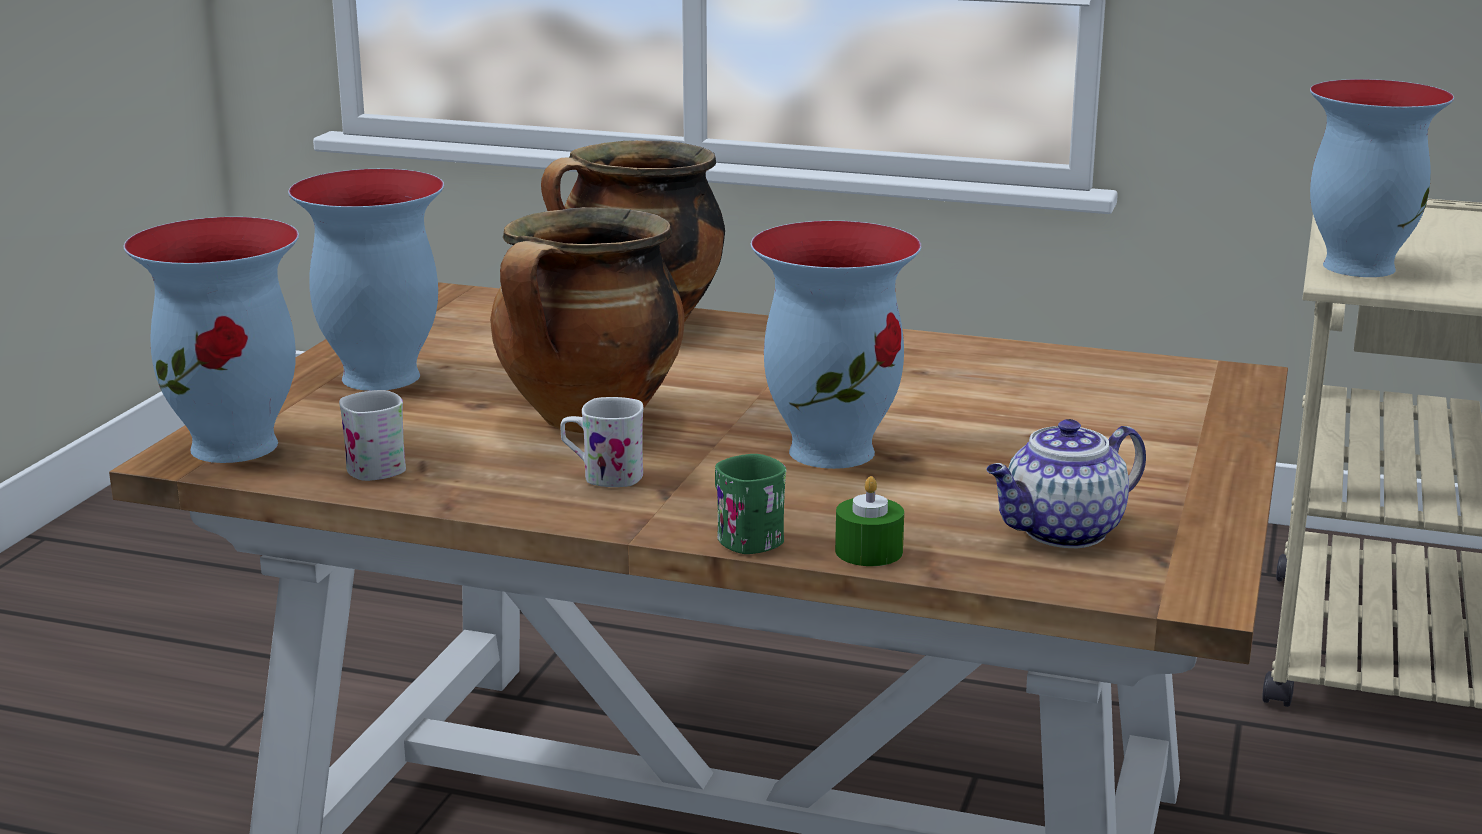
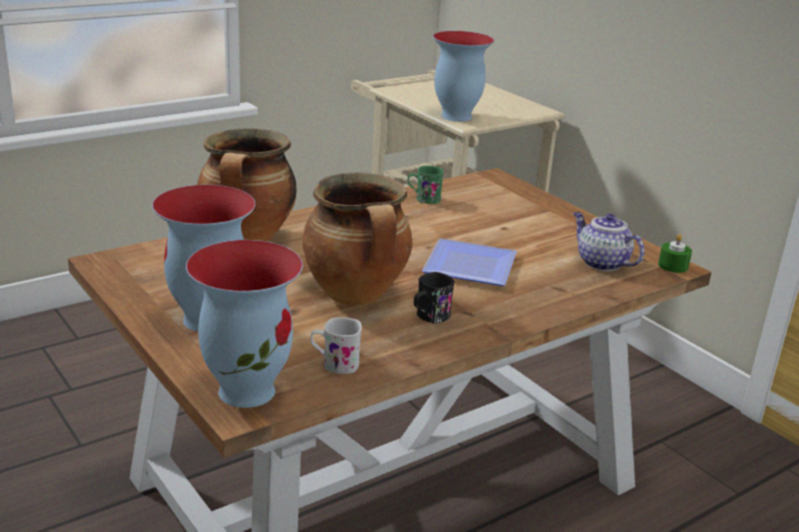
camera: 55 degrees left, 5 degrees up
(603, 476) = (429, 317): white mug -> black mug
(743, 536) = (535, 315): green mug -> green mug (423, 199)
(832, 450) = (467, 265): vase -> plate
(869, 551) = (578, 299): green candle -> green candle (673, 266)
(1062, 532) = (601, 262): teapot -> teapot turned 135 degrees clockwise

